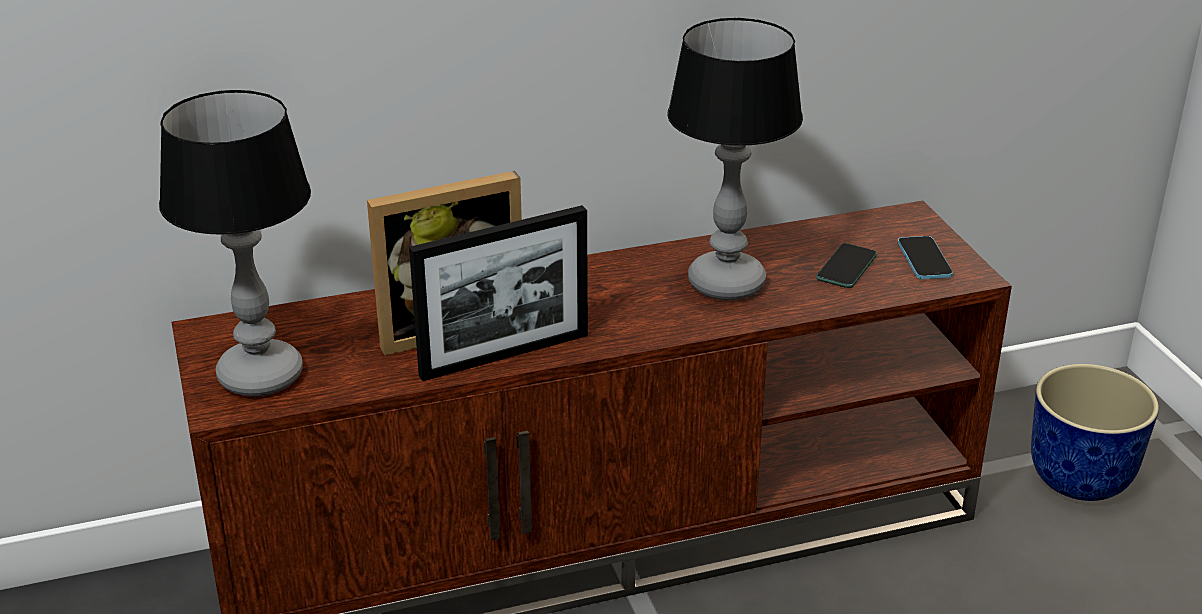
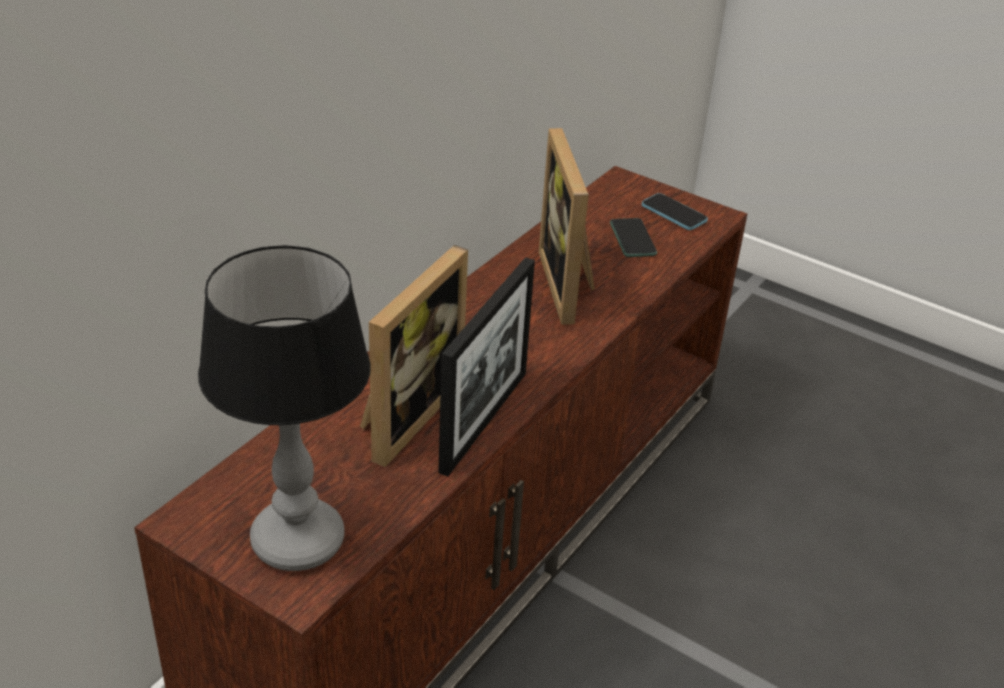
camera: 40 degrees left, 5 degrees up
(727, 284) = (570, 285): table lamp -> picture frame
(1080, 479) = (740, 343): planter -> none

